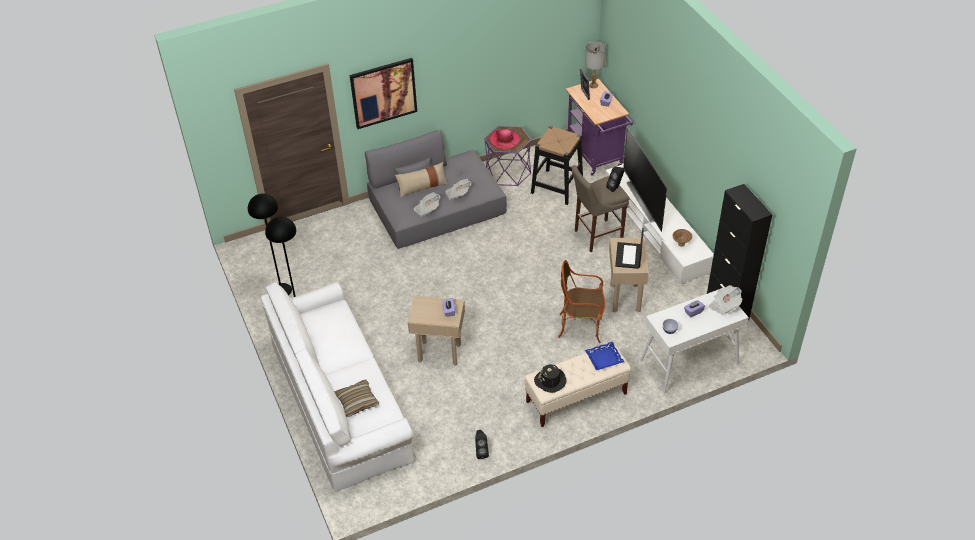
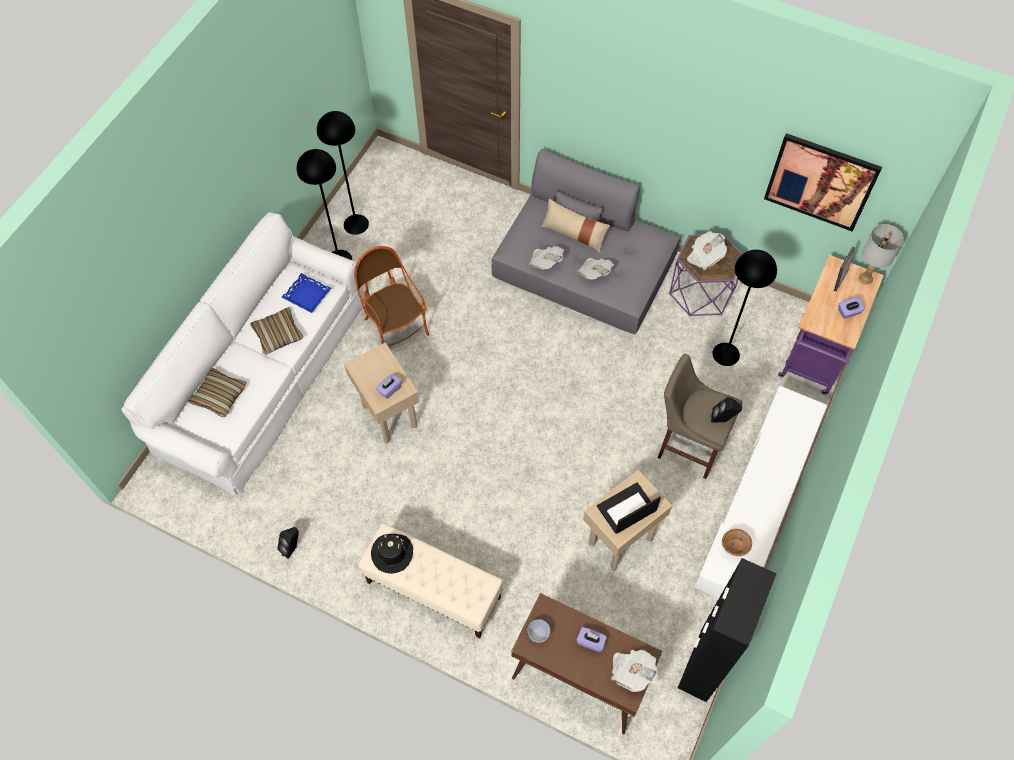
camera: 50 degrees right, 15 degrees up
(344, 349) = (278, 334): none -> pillow
(383, 93) = (583, 99): picture -> picture (820, 182)
(504, 140) = (704, 256): hat -> newspaper
(557, 187) = (726, 354): black stool -> black floor lamp
(581, 326) = (538, 524): armchair -> armchair (396, 329)
(604, 358) = (468, 587): blue tray -> blue tray (307, 295)
(645, 200) = (770, 461): television -> none
(688, 363) = (580, 676): white console table -> brown console table

